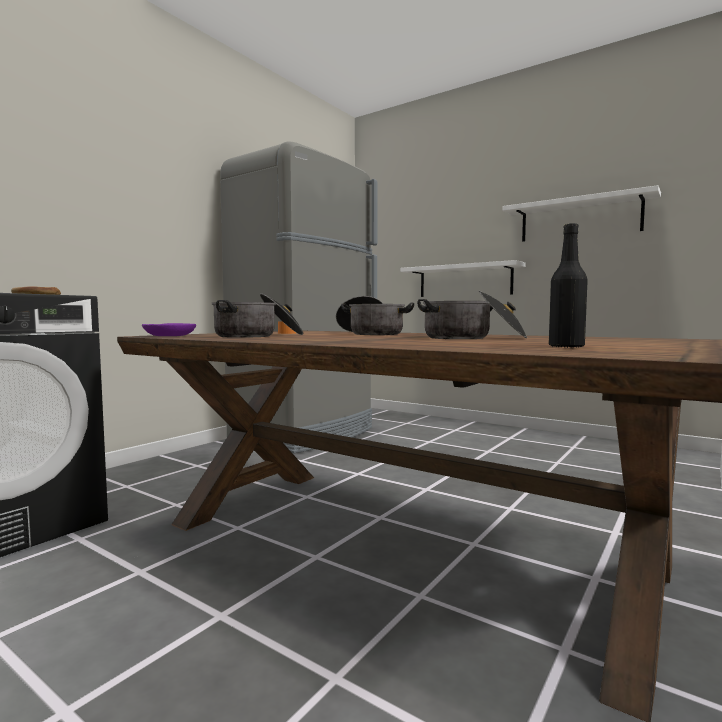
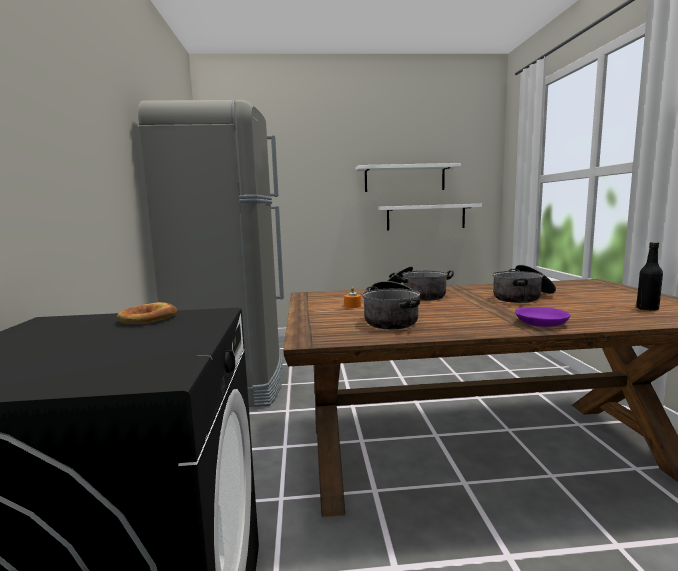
camera: 40 degrees left, 5 degrees up
(169, 336) = (328, 336): purple bowl -> purple bowl (540, 323)
(464, 281) = (319, 222): white shelf -> white shelf (426, 217)

